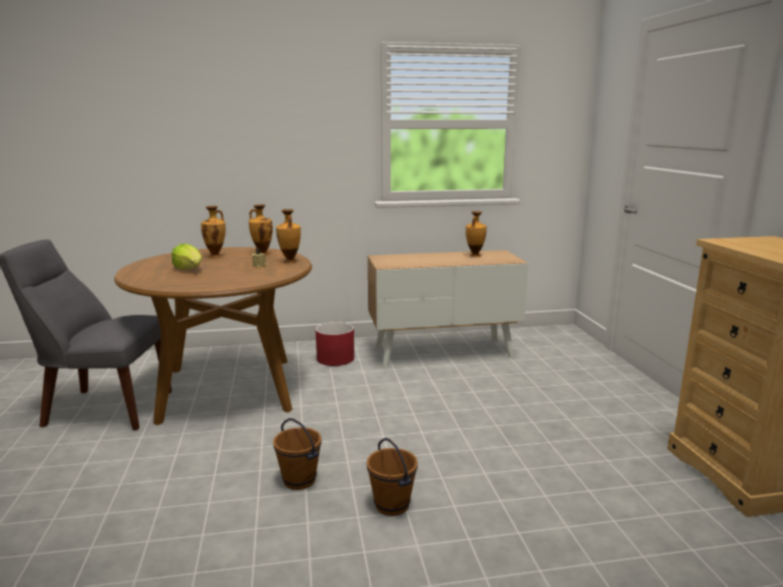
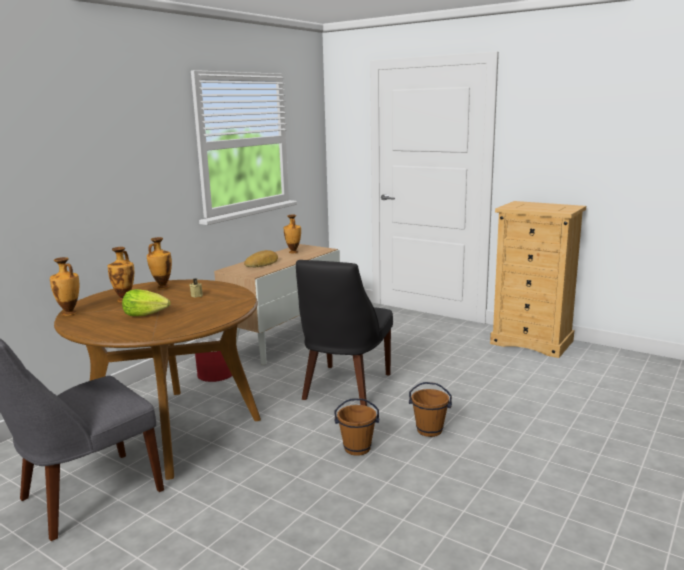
camera: 45 degrees left, 0 degrees up
(290, 261) = (210, 286): vase -> vase (69, 313)
(403, 419) = (344, 388): none -> black chair
(419, 259) = (262, 263): none -> bread

